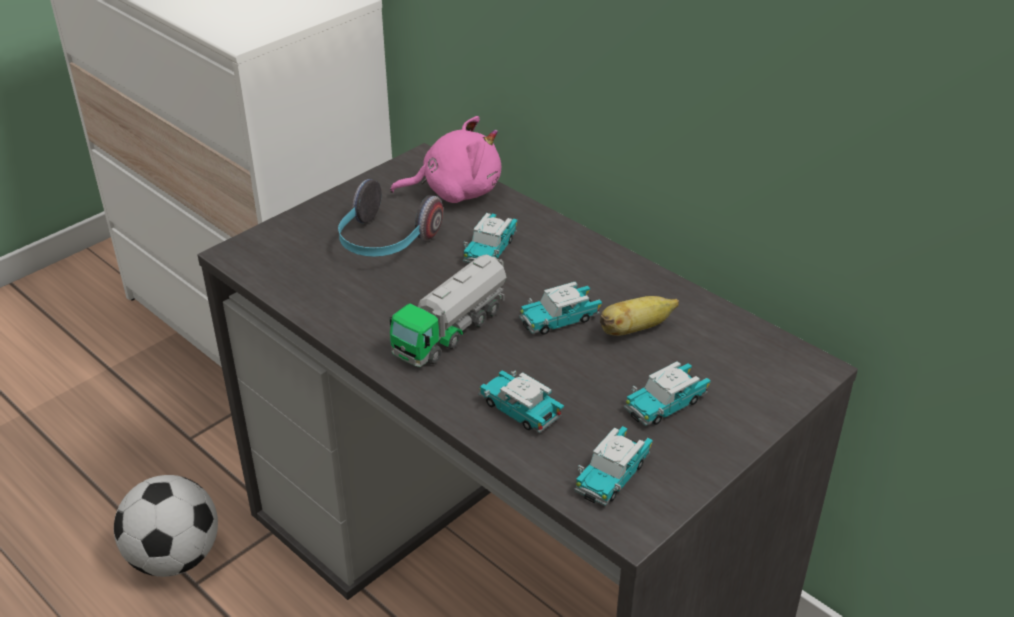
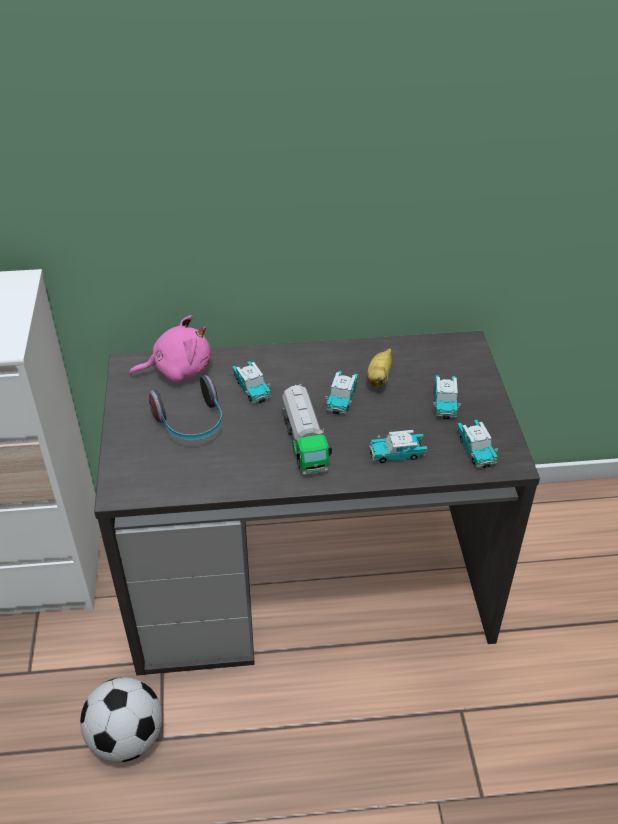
camera: 50 degrees left, 5 degrees up
(455, 191) = (178, 369): pink plush toy -> pink plush toy turned 45 degrees clockwise

